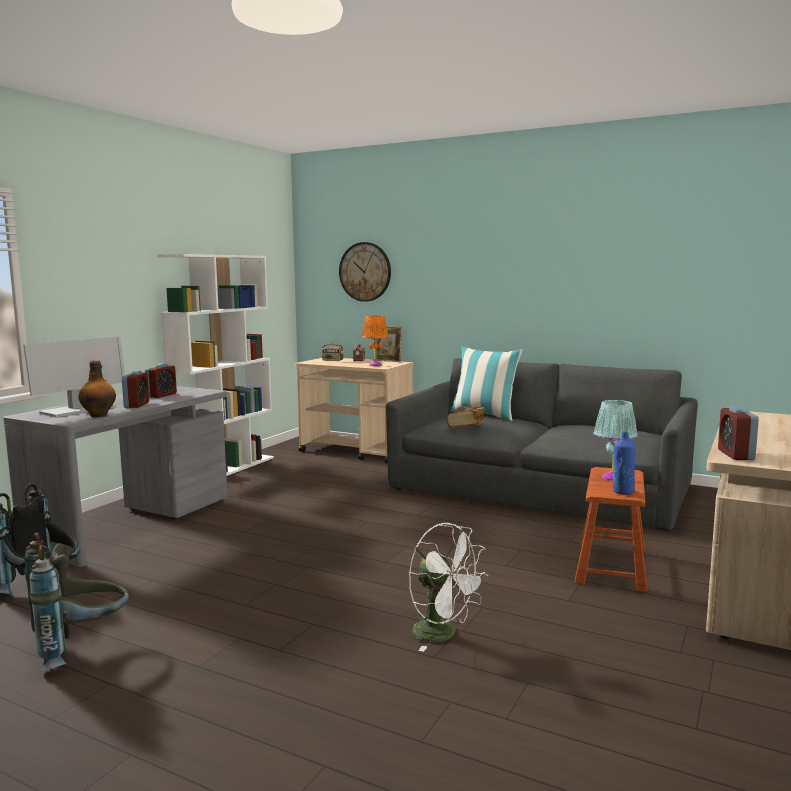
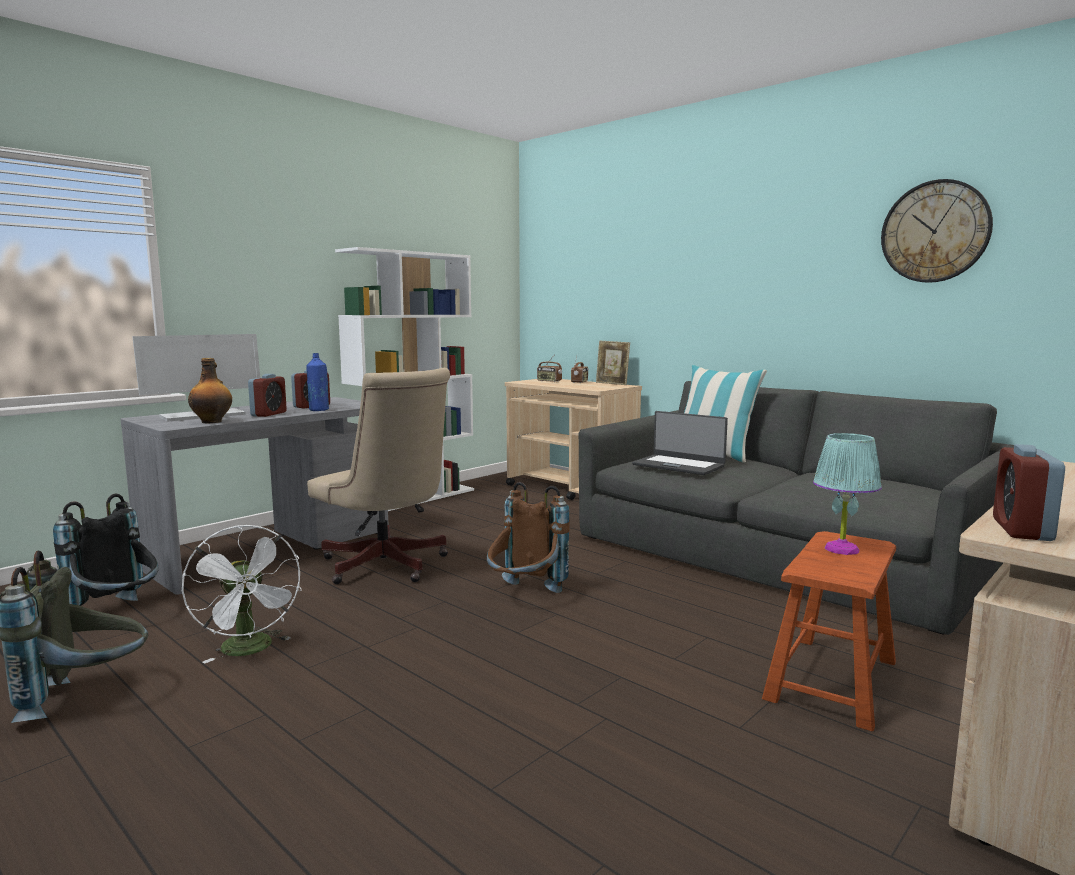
camera: 15 degrees right, 0 degrees up
(248, 526) = (387, 567): none -> beige office chair
(365, 272) = (592, 276): wall clock -> wall clock (935, 231)
(374, 536) = (525, 596): none -> brown backpack
(375, 365) = (592, 387): orange table lamp -> none
(443, 635) = (525, 754): white fan -> white fan (250, 650)
(466, 426) = (679, 465): book -> laptop
(623, 492) = (844, 572): blue bottle -> blue bottle (319, 410)

